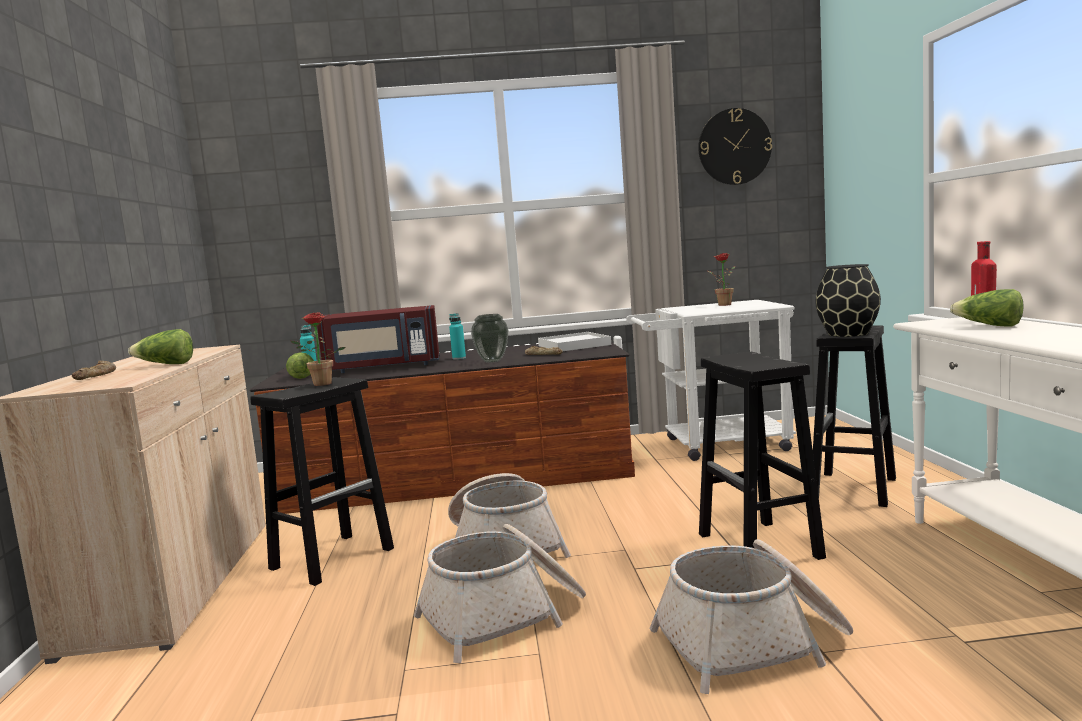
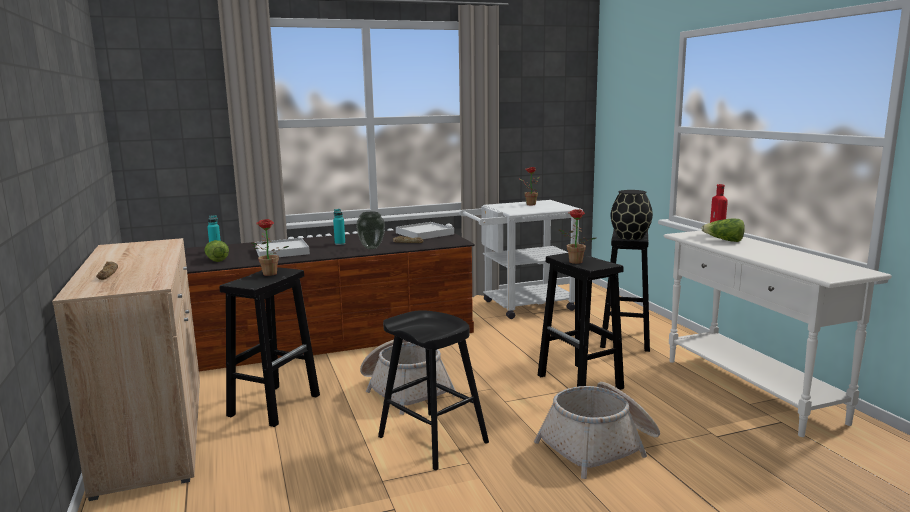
camera: 15 degrees left, 5 degrees up
(165, 365) = (155, 263): lettuce -> none
(383, 367) = (282, 251): red microwave -> white tray
(505, 616) = (432, 439): basket -> black stool
(734, 147) = (537, 85): wall clock -> none
(736, 363) = (574, 262): none -> potted plant

